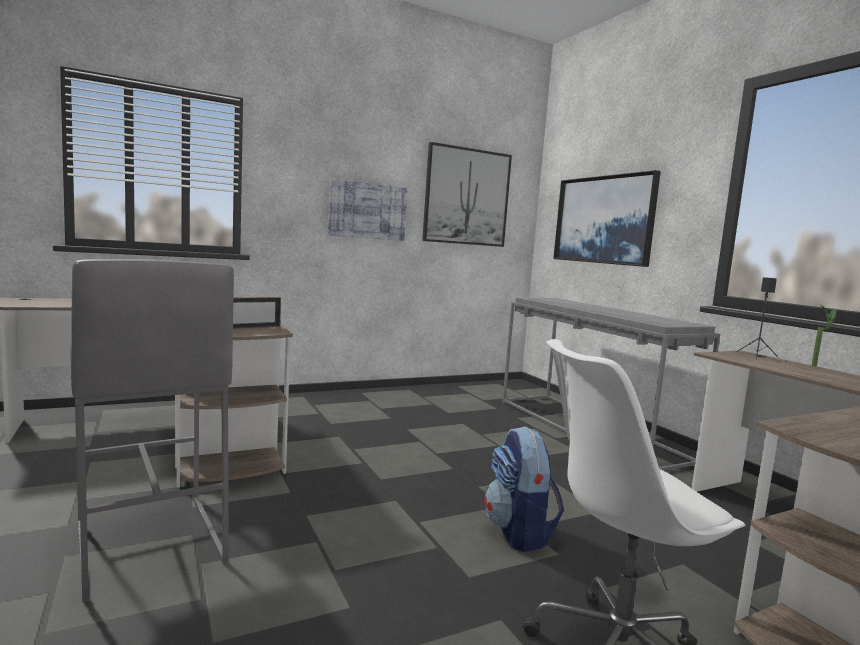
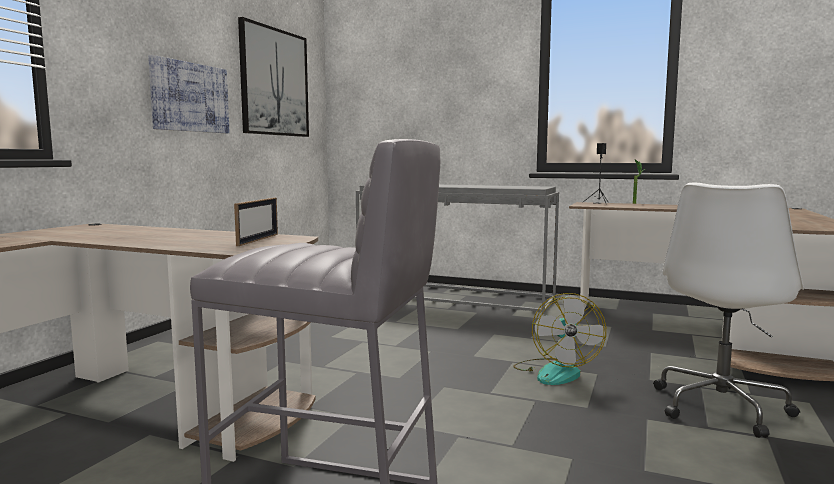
camera: 40 degrees left, 0 degrees up
(519, 532) = (555, 371): backpack -> fan
(604, 220) = (415, 105): picture -> none

